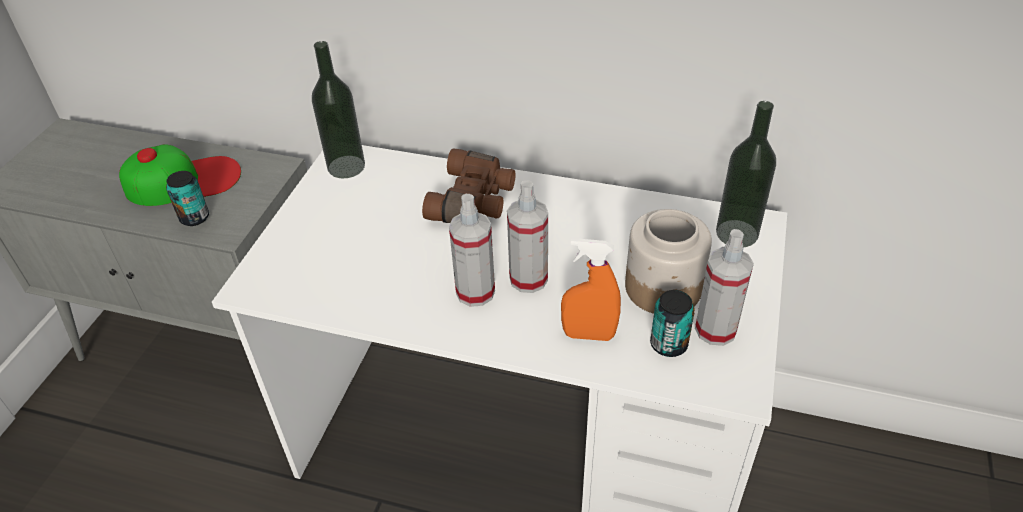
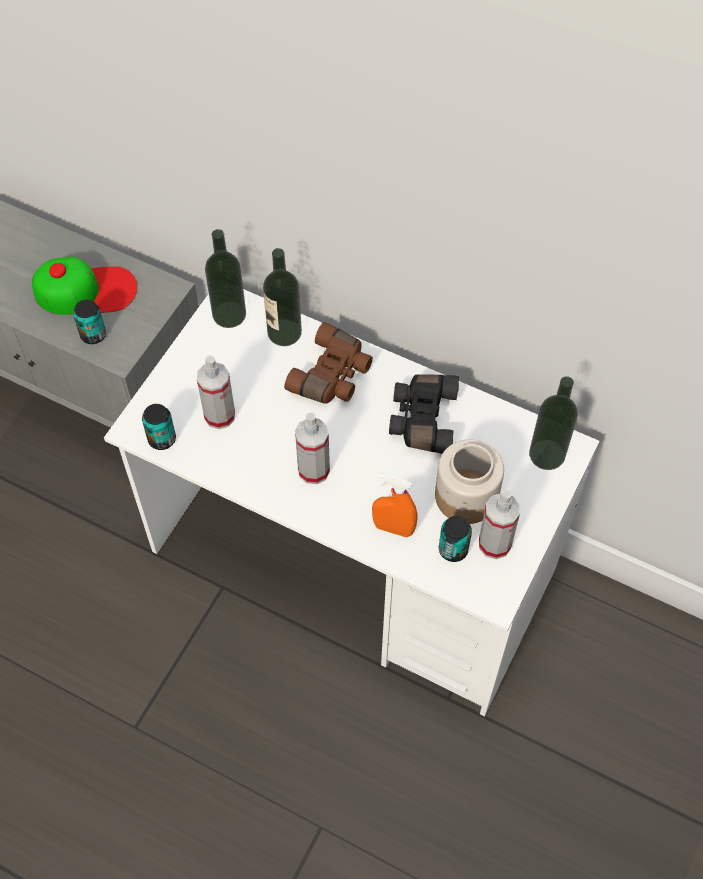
camera: 10 degrees right, 15 degrees up
(284, 291) = (162, 439): none -> can
(411, 173) = (284, 332): none -> bottle
(528, 279) = (359, 466): spray bottle -> spray bottle (219, 415)
(586, 224) = (422, 419): none -> black binoculars

